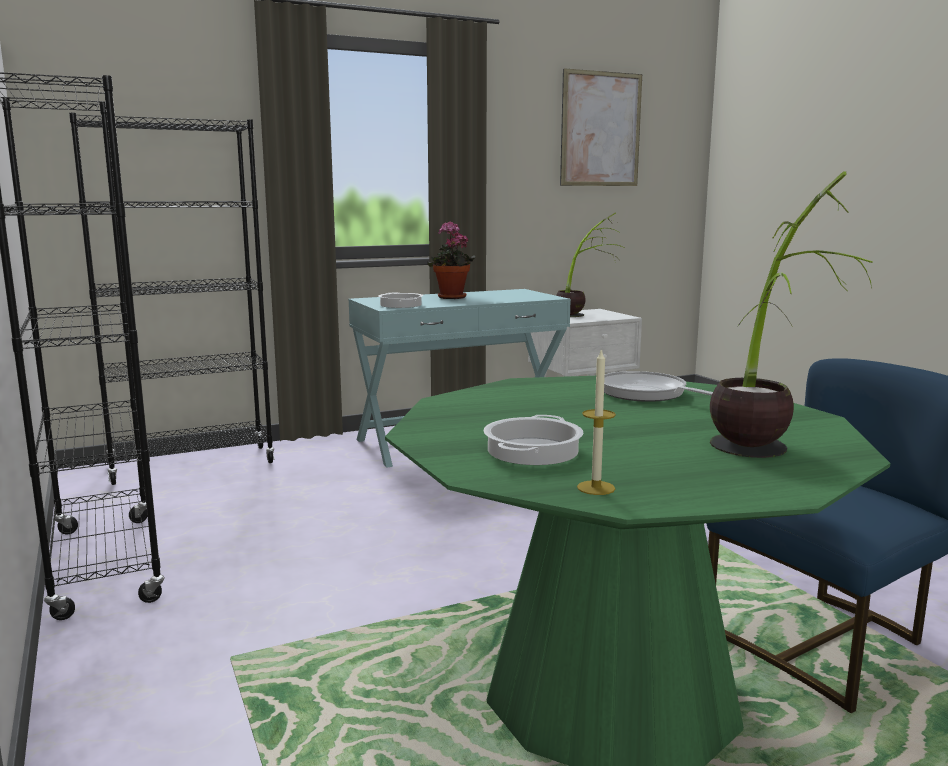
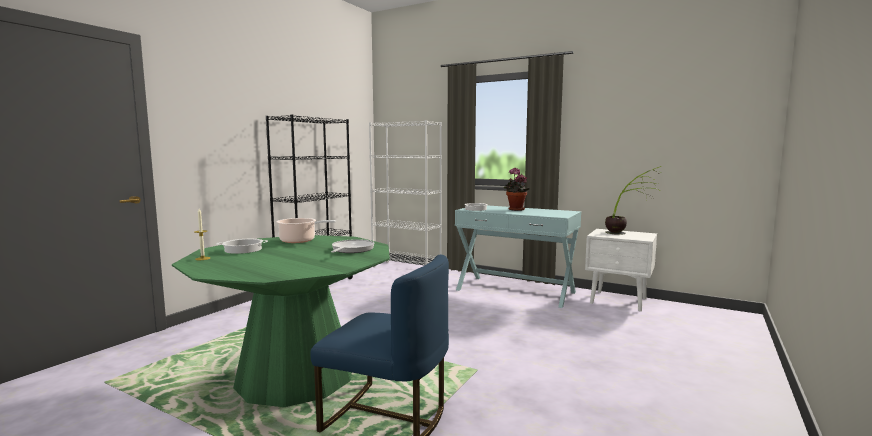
camera: 55 degrees right, 5 degrees down
(192, 465) = (406, 268): black bookcase -> white bookcase
(493, 408) = (300, 241): none -> cooking pot
(601, 129) = (662, 108): picture -> none
(762, 460) = (252, 269): potted plant -> none

